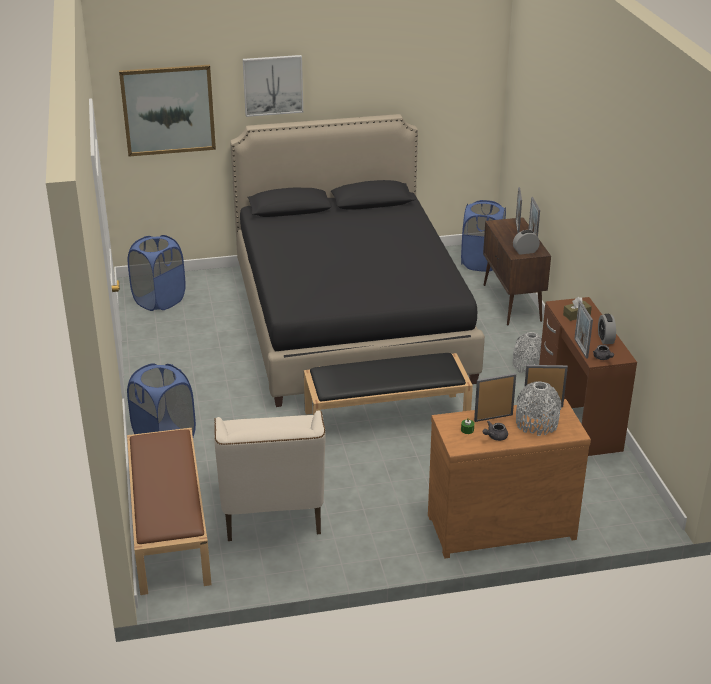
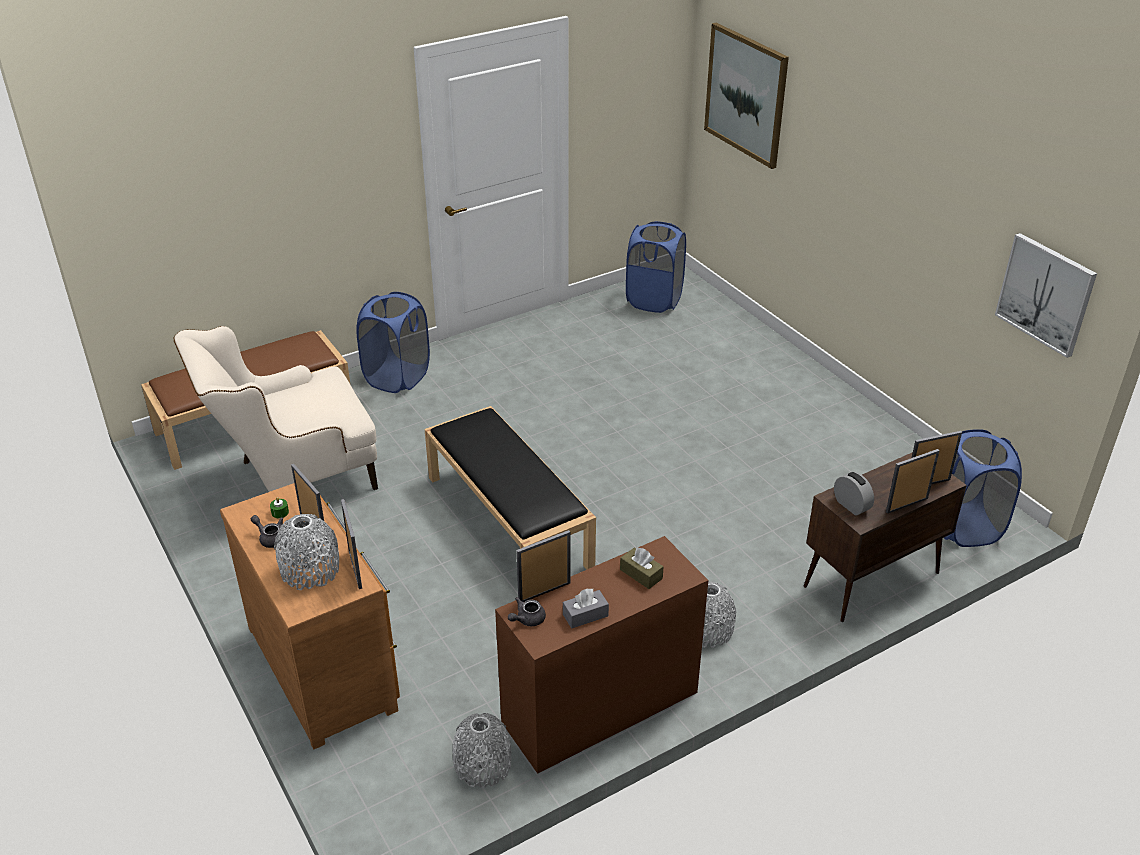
camera: 70 degrees right, 5 degrees up
(273, 85) = (840, 119): picture -> picture (1045, 294)
(349, 322) = (707, 441): black bed -> none
(605, 339) = (585, 615): alarm clock -> grey tissue box
(610, 470) = (483, 765): none -> grey vase

